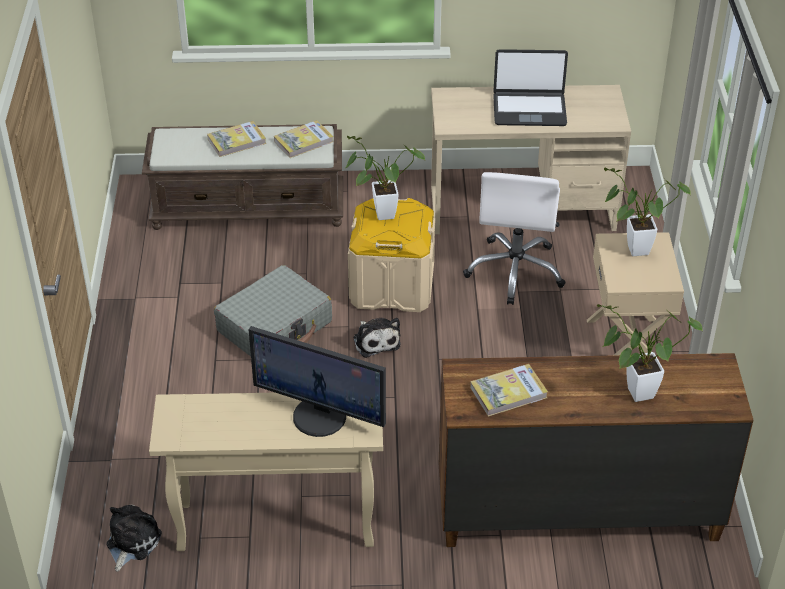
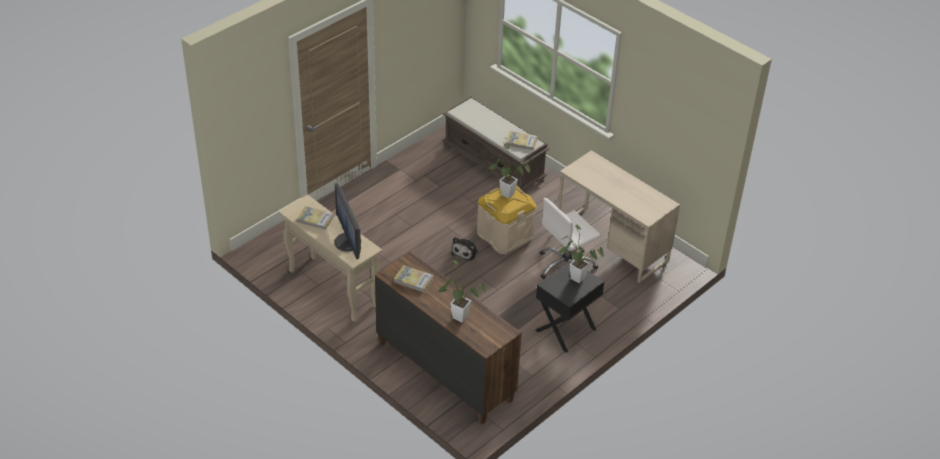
camera: 45 degrees right, 0 degrees up
(131, 542) = (279, 256): plush toy -> none
(237, 141) = (494, 124): book -> book (315, 219)
(275, 326) = (435, 218): grey suitcase -> none
(529, 110) = (618, 187): laptop -> none
(628, 345) = (566, 330): beige nightstand -> black nightstand

